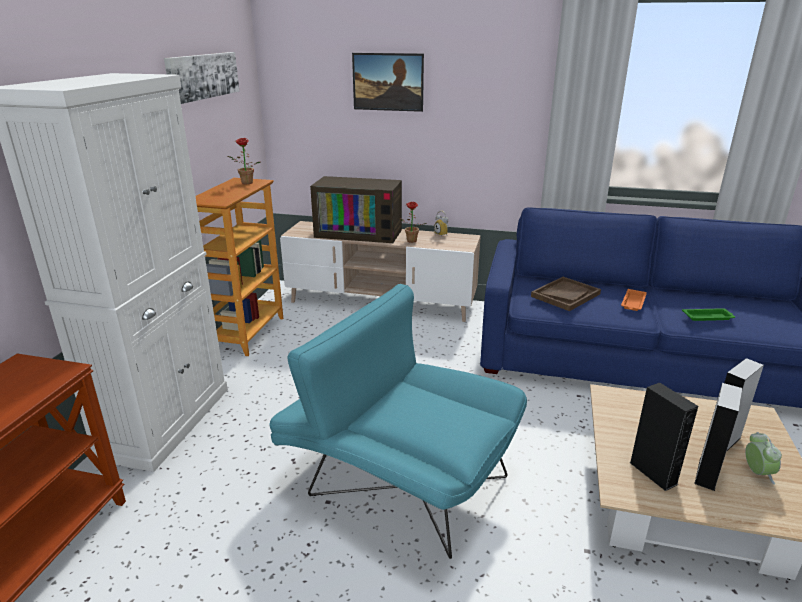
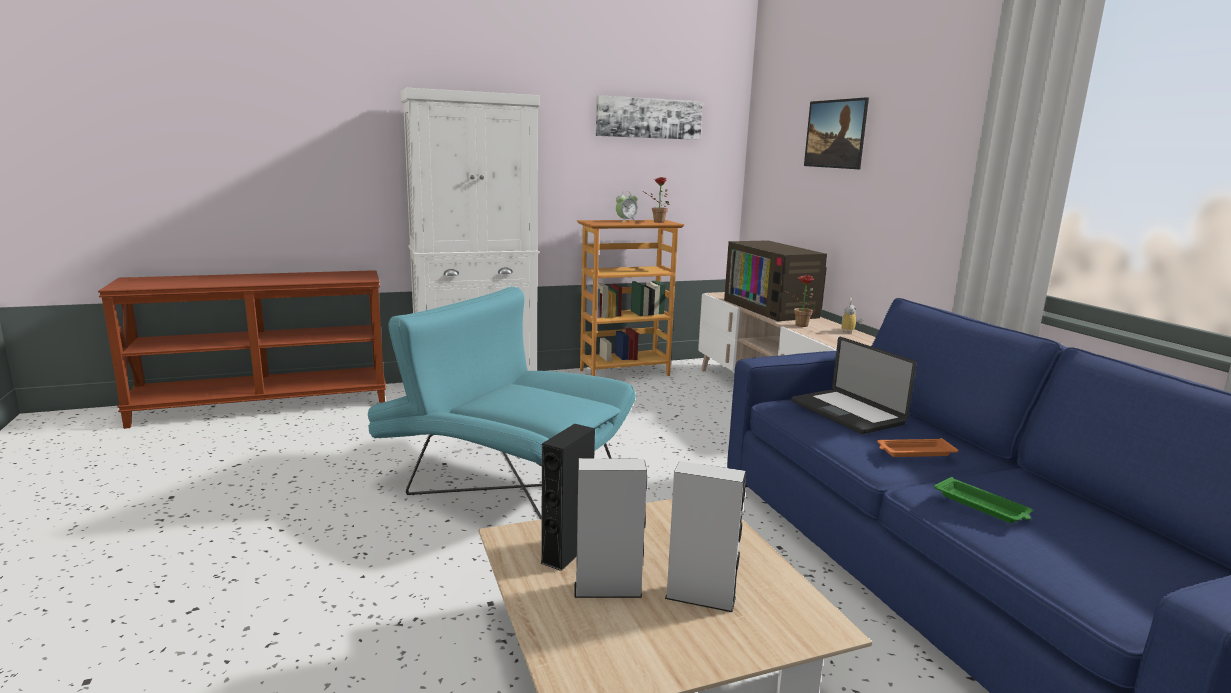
camera: 55 degrees right, 10 degrees down
(397, 477) = (503, 481): turquoise armchair -> turquoise armchair turned 60 degrees counterclockwise
(565, 295) = (846, 413): brown tray -> laptop
(757, 473) = (653, 630): alarm clock -> alarm clock (626, 221)

